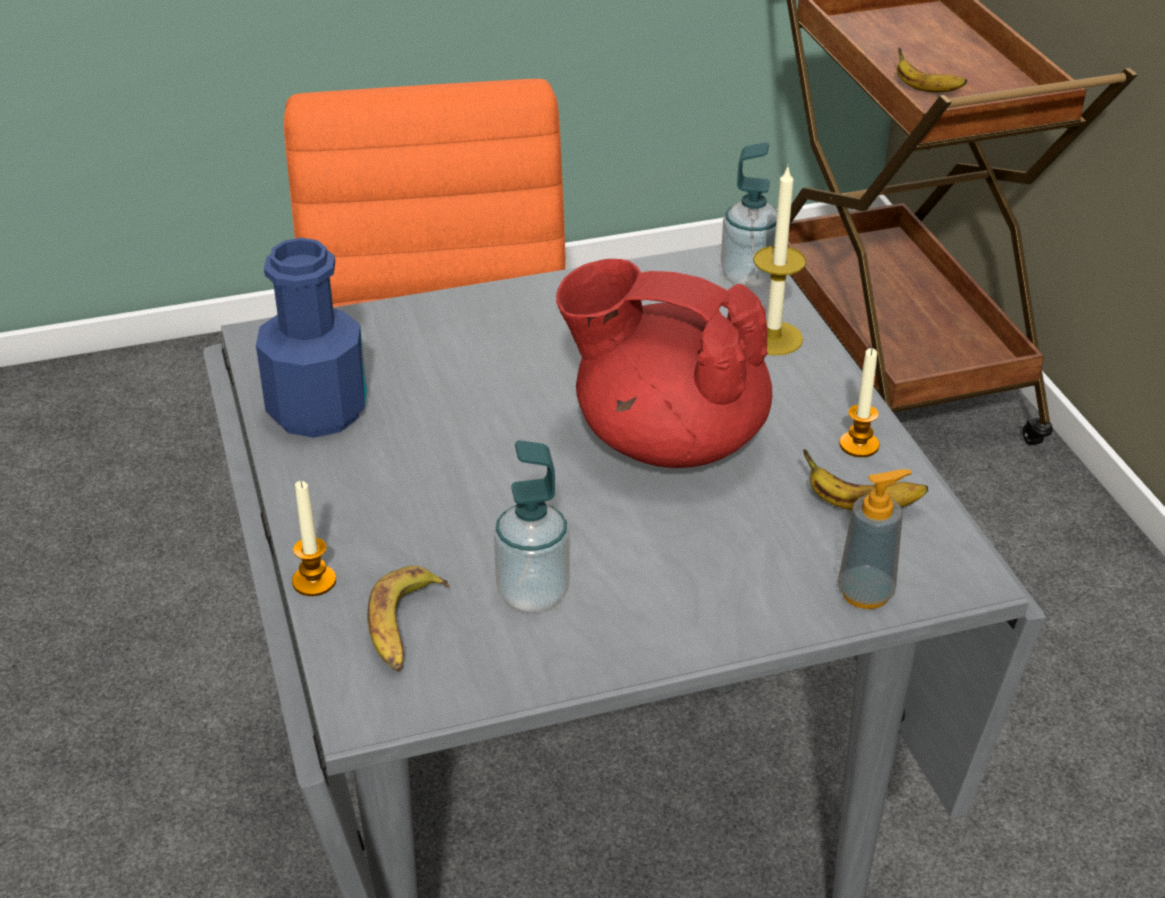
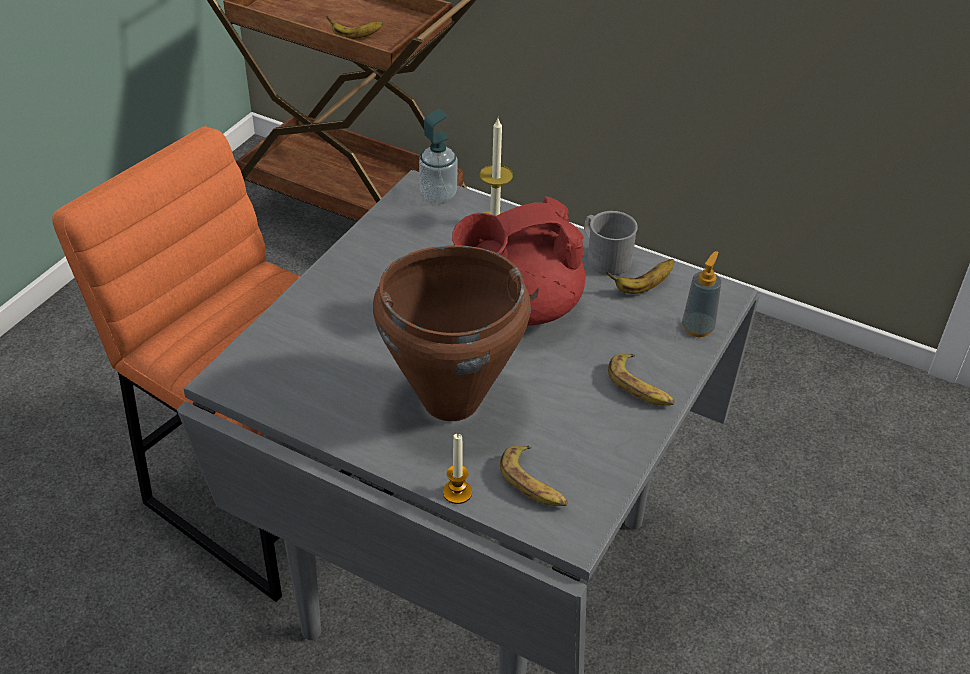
camera: 45 degrees left, 5 degrees up
(317, 411) = (321, 402): blue bottle -> none
(445, 487) = (450, 400): none -> brown cooking pot
(533, 594) = (567, 425): soap dispenser -> none
(684, 611) = (640, 387): none -> banana
(859, 445) = (604, 257): candle -> grey mug

